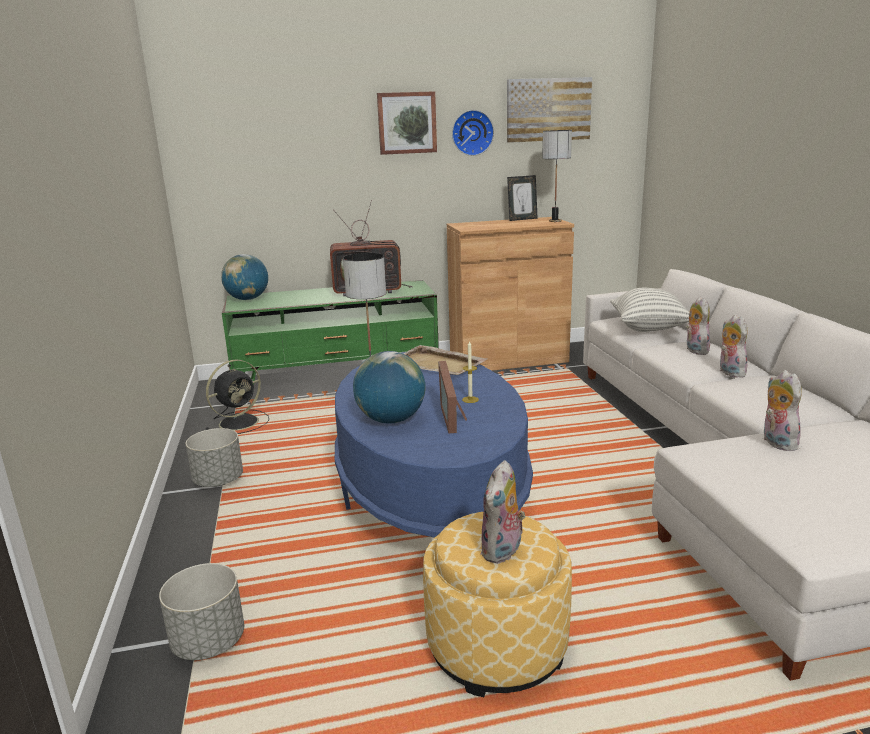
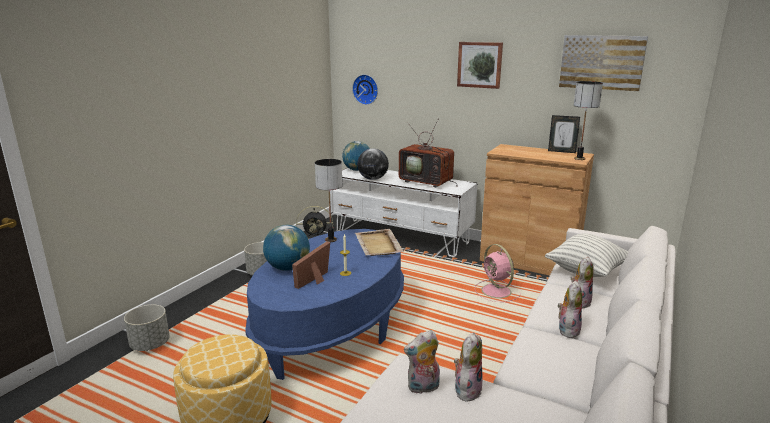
camera: 40 degrees right, 0 degrees up
(294, 302) = (373, 179): none -> globe
(338, 379) = (401, 237): green tv stand -> white tv stand
(472, 133) = (530, 76): wall clock -> wall clock (366, 89)
(503, 552) = (209, 359): plush toy -> plush toy (423, 388)
(529, 394) = (497, 291): none -> pink fan

